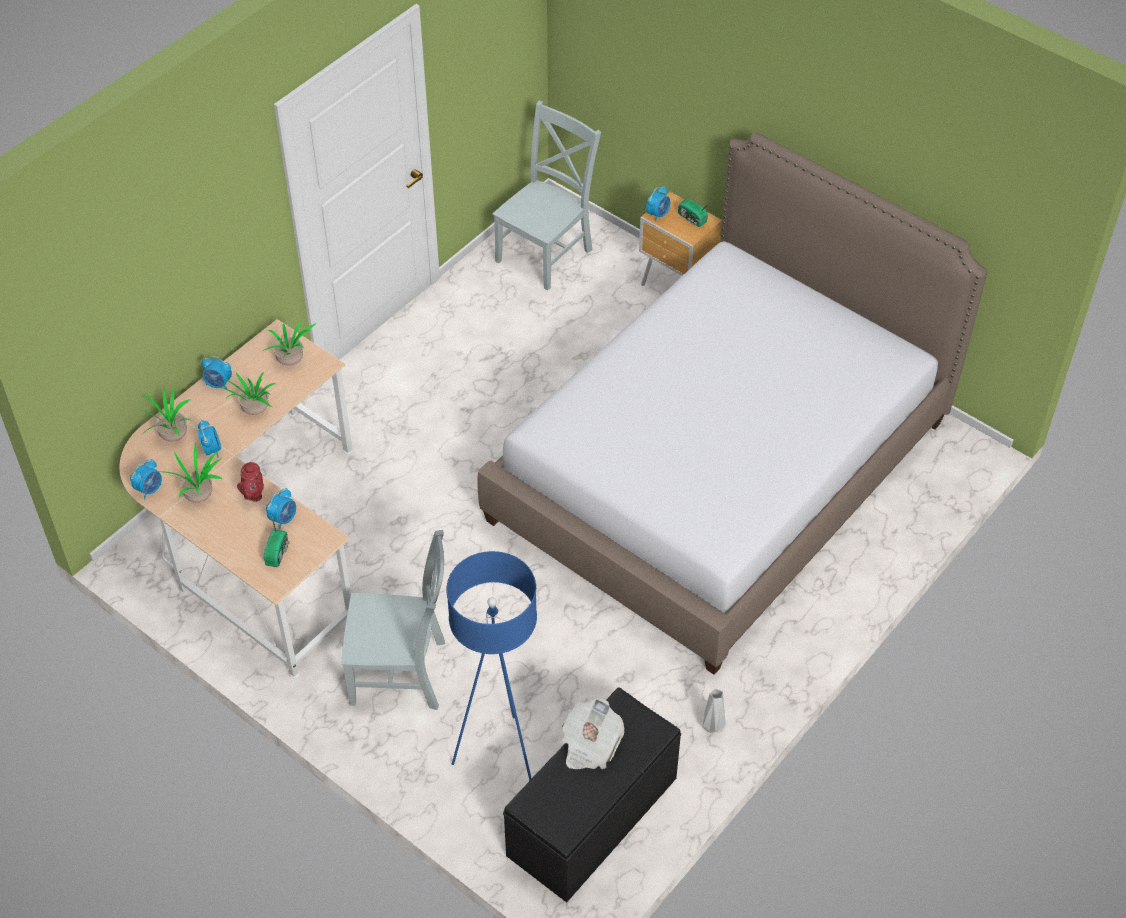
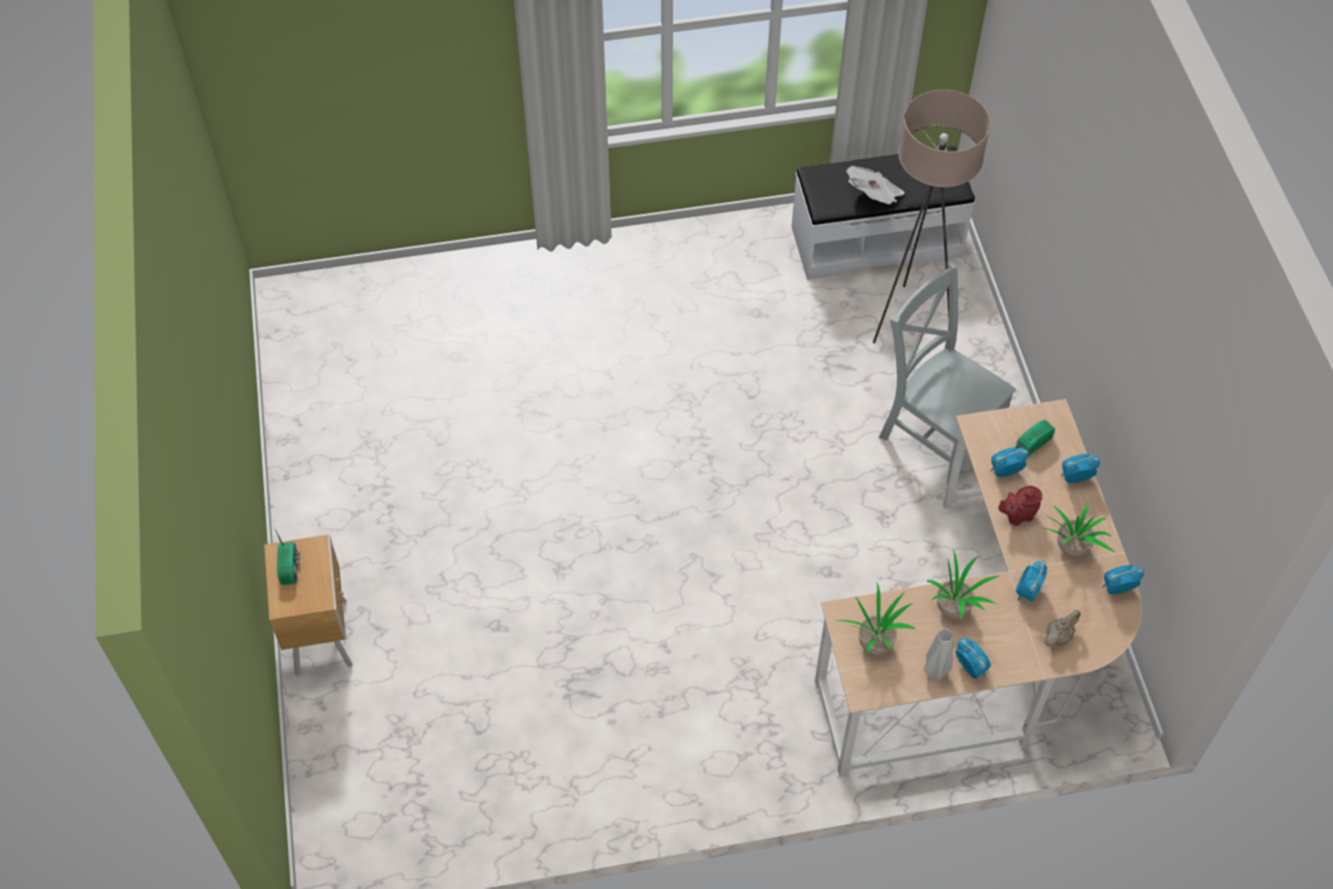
camera: 140 degrees left, 5 degrees up
(172, 435) = (1058, 636): potted plant -> beige teapot
(253, 494) = (1017, 515): red teapot -> red teapot turned 150 degrees counterclockwise
(499, 757) = (909, 322): blue floor lamp -> beige floor lamp
(547, 253) = (398, 787): grey chair -> none
(593, 817) = (875, 241): black bench -> white bench
(658, 214) = (315, 598): alarm clock -> alarm clock (1075, 478)
(713, 726) = (728, 241): grey vase -> grey vase (934, 671)
(720, 471) = (503, 420): bed -> none

